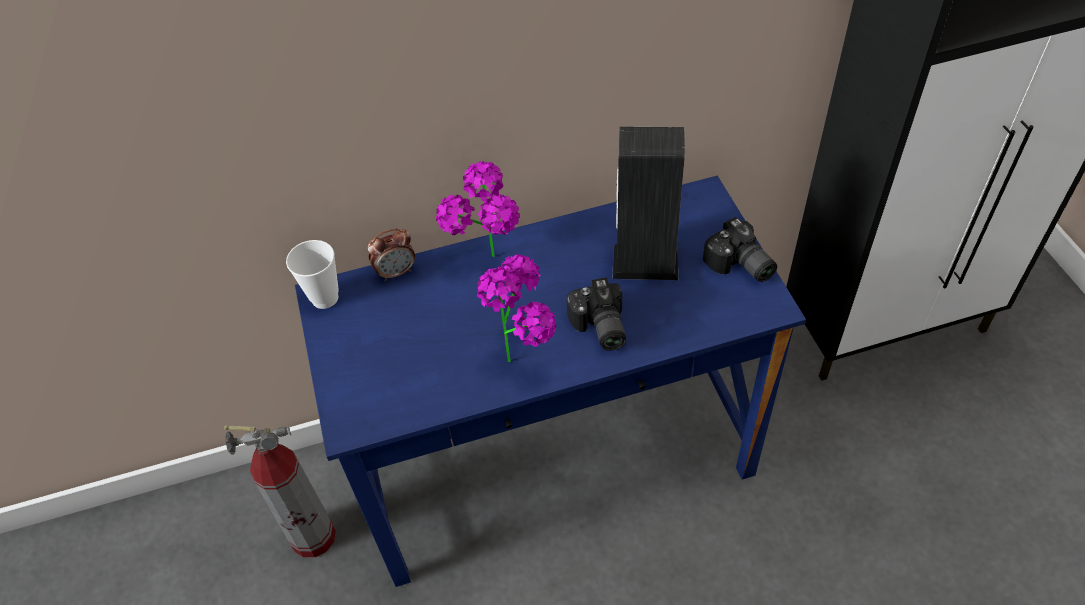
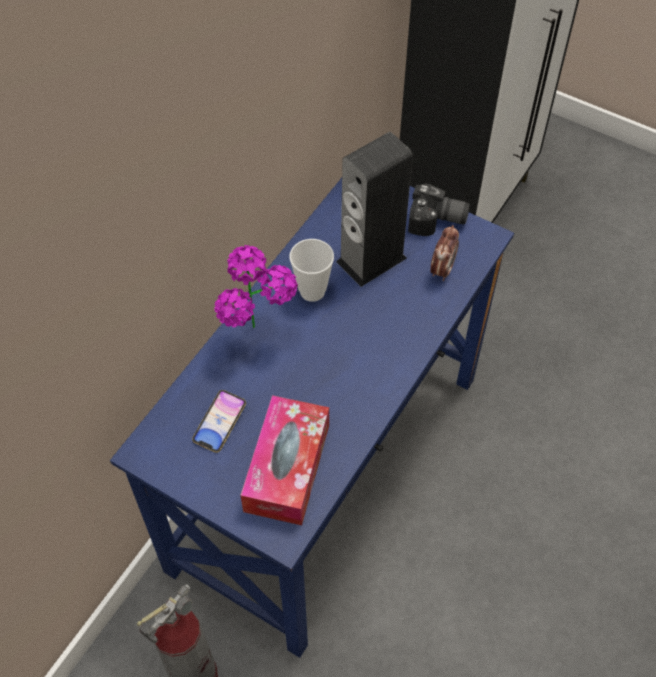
camera: 45 degrees left, 5 degrees up
(325, 298) = (150, 452): cup -> cup (312, 291)
(393, 311) = (219, 423): none -> phone
(396, 272) = (188, 391): alarm clock -> alarm clock (442, 269)
(404, 379) = (287, 467): none -> tissue box
(524, 355) = (357, 386): potted plant -> none
(598, 328) = (388, 330): camera -> none

